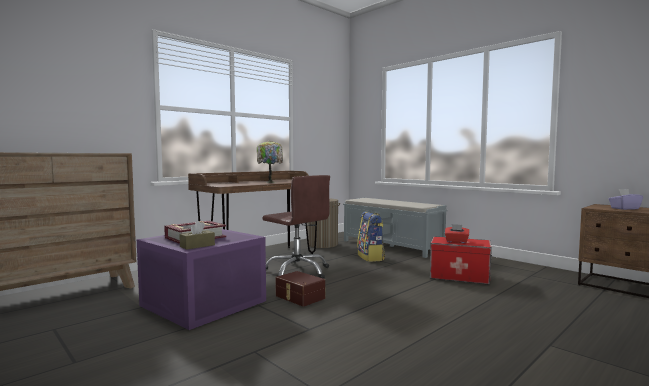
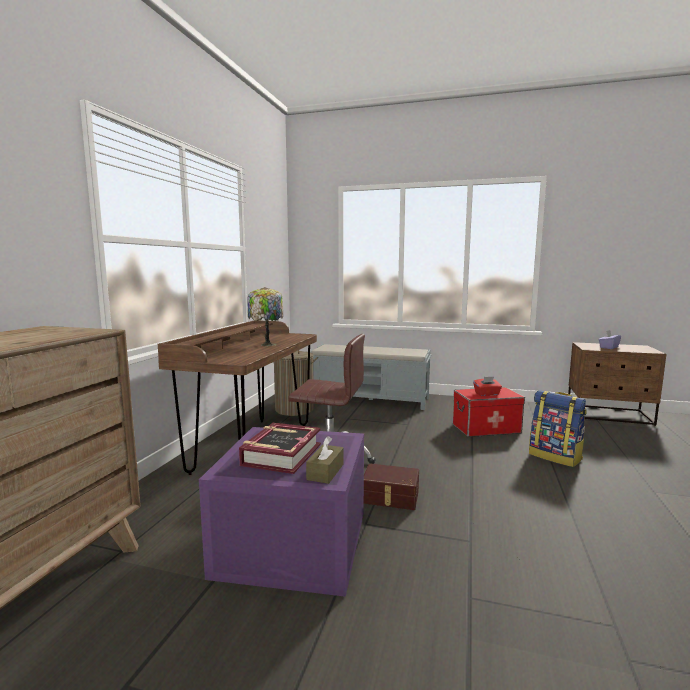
camera: 30 degrees left, 5 degrees up
(371, 257) = (375, 420): backpack -> backpack (555, 457)

